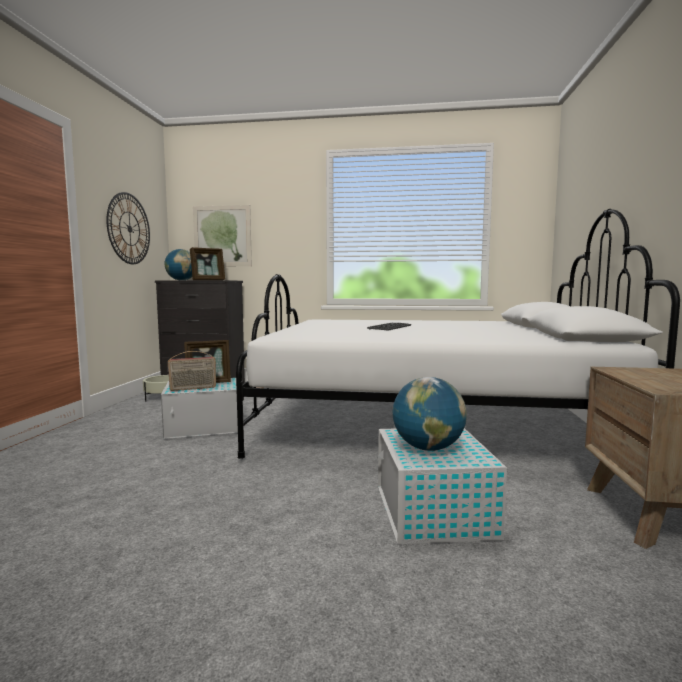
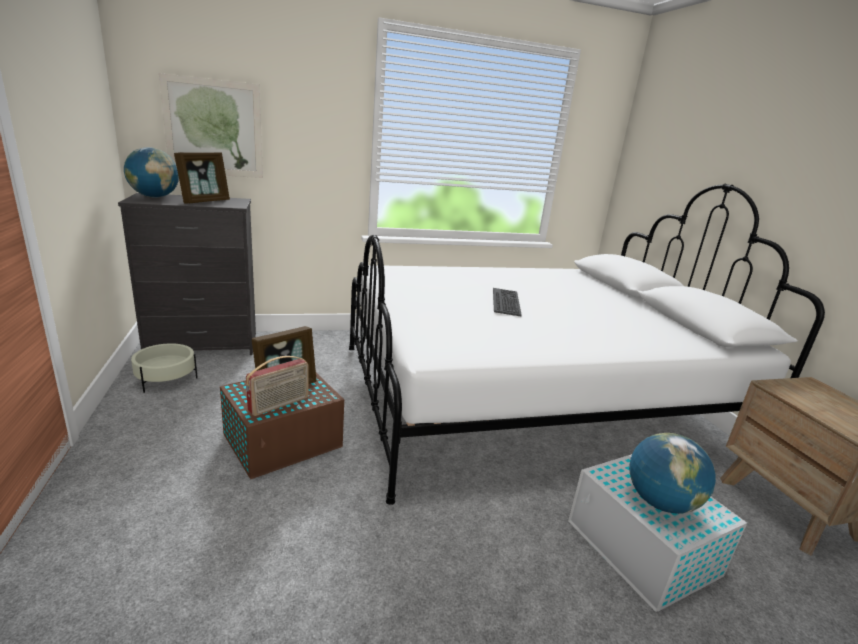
camera: 25 degrees left, 15 degrees up
(129, 228) = (74, 121): wall clock -> none
(205, 426) = (284, 440): white storage box -> brown storage box

